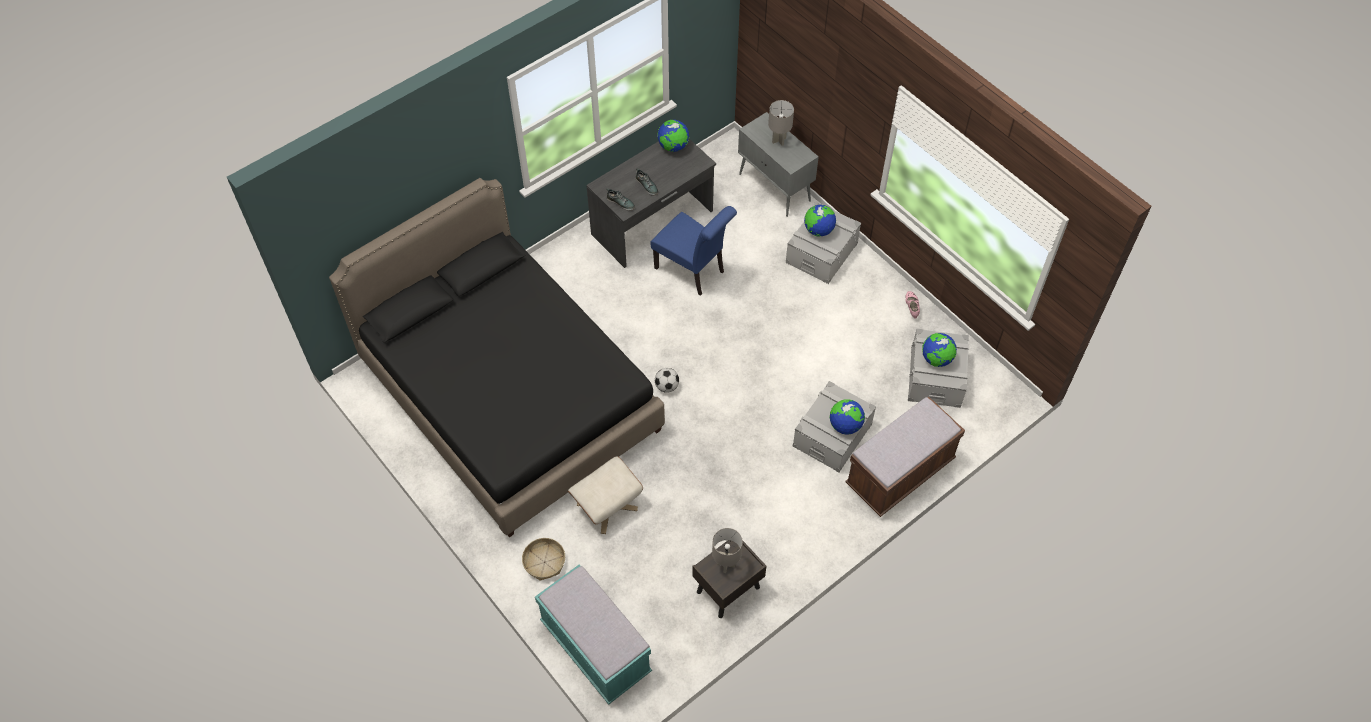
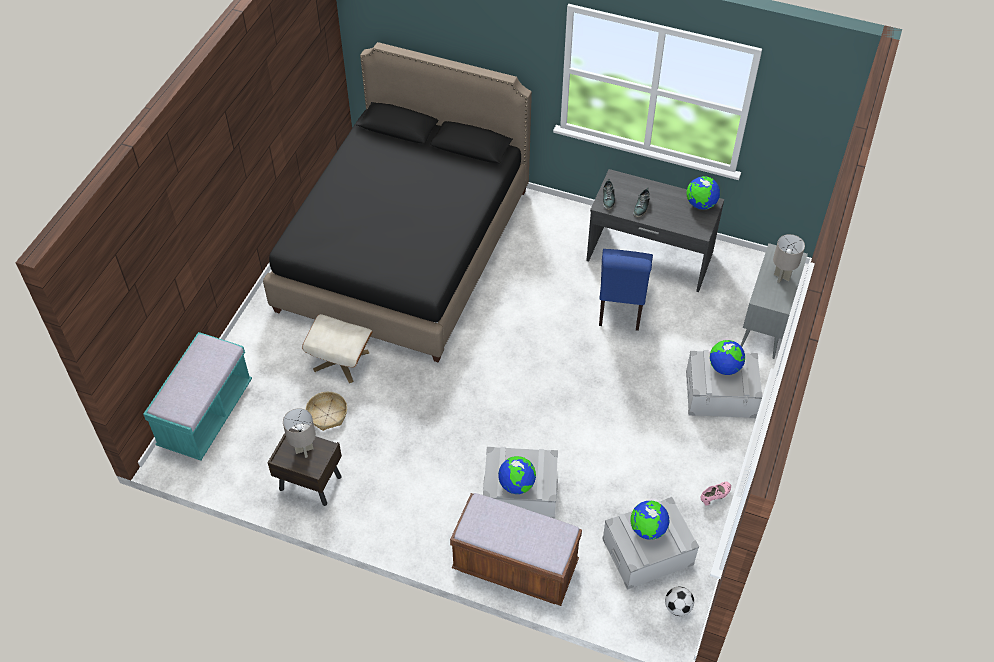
camera: 60 degrees right, 5 degrees down
(544, 562) = (265, 345): basket -> basket (327, 415)
(667, 386) = (486, 346): football -> football (677, 607)

